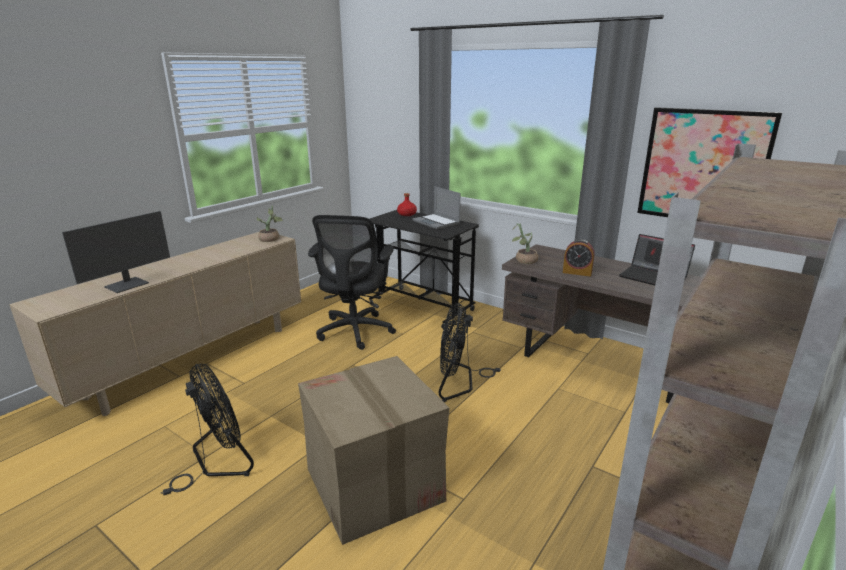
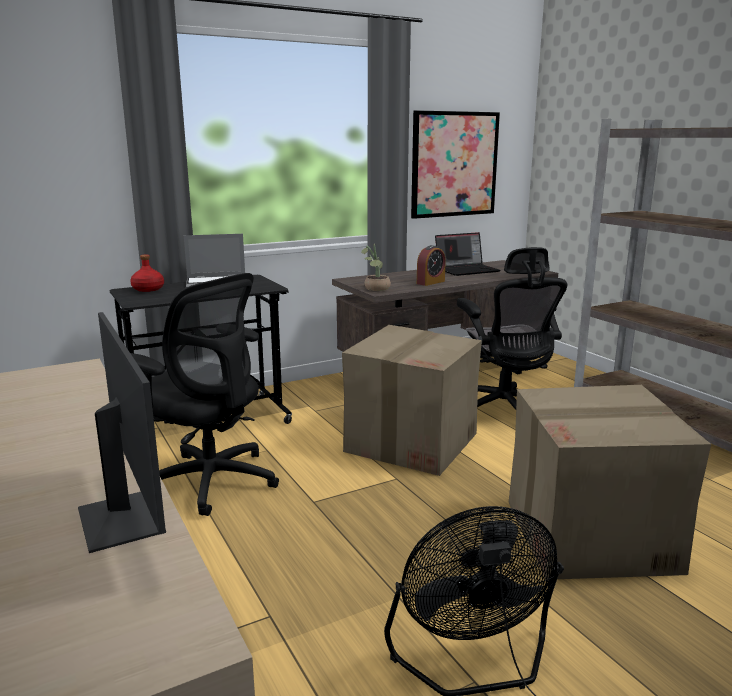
camera: 65 degrees left, 5 degrees down
(271, 240) = (67, 373): potted plant -> none
(459, 378) = (412, 442): black fan -> cardboard box
(561, 409) = (503, 411): none -> office chair

